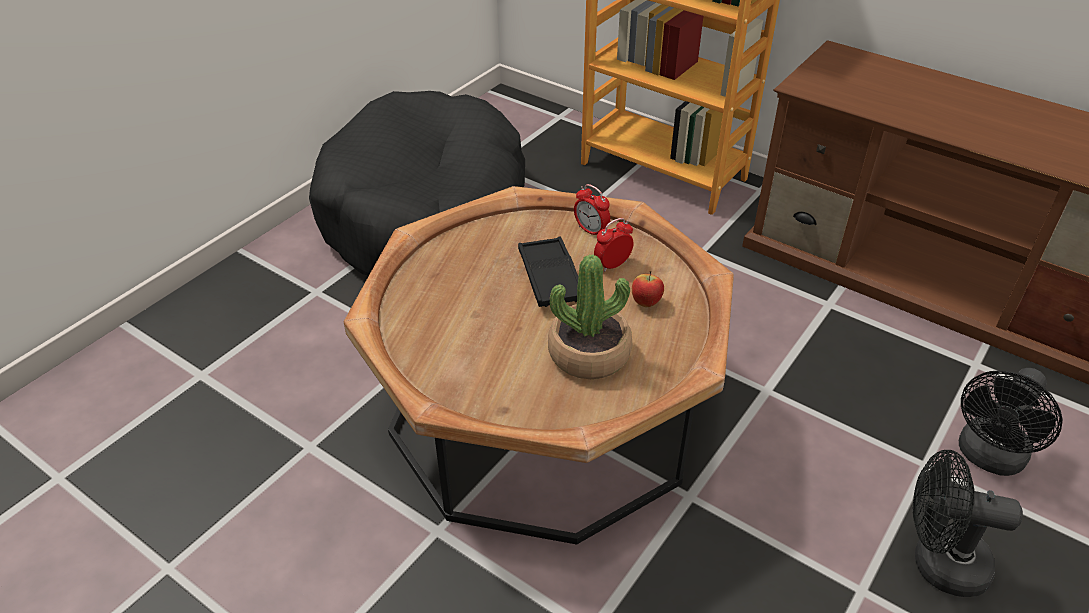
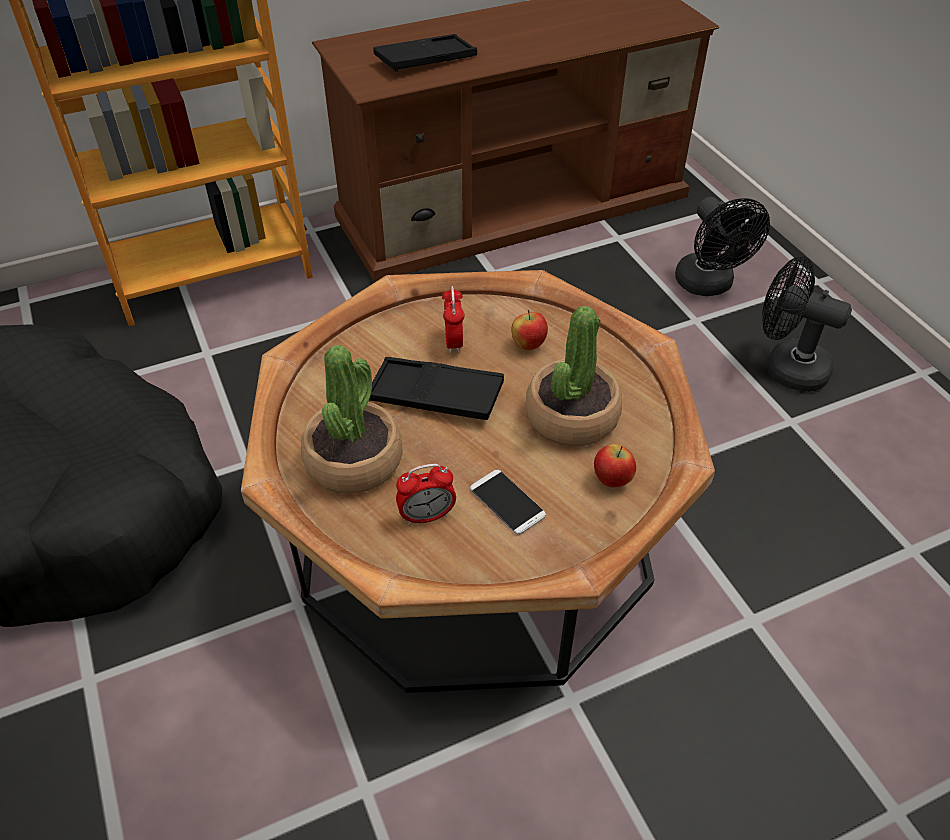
camera: 60 degrees left, 5 degrees up
(460, 267) = (354, 461): none -> potted plant
(477, 351) = (507, 502): none -> phone
(540, 399) = (612, 480): none -> apple
(591, 230) = (386, 333): alarm clock -> alarm clock (427, 516)
(876, 92) = (426, 60): none -> black tray
(937, 562) = (786, 367): black fan -> black fan turned 75 degrees clockwise

